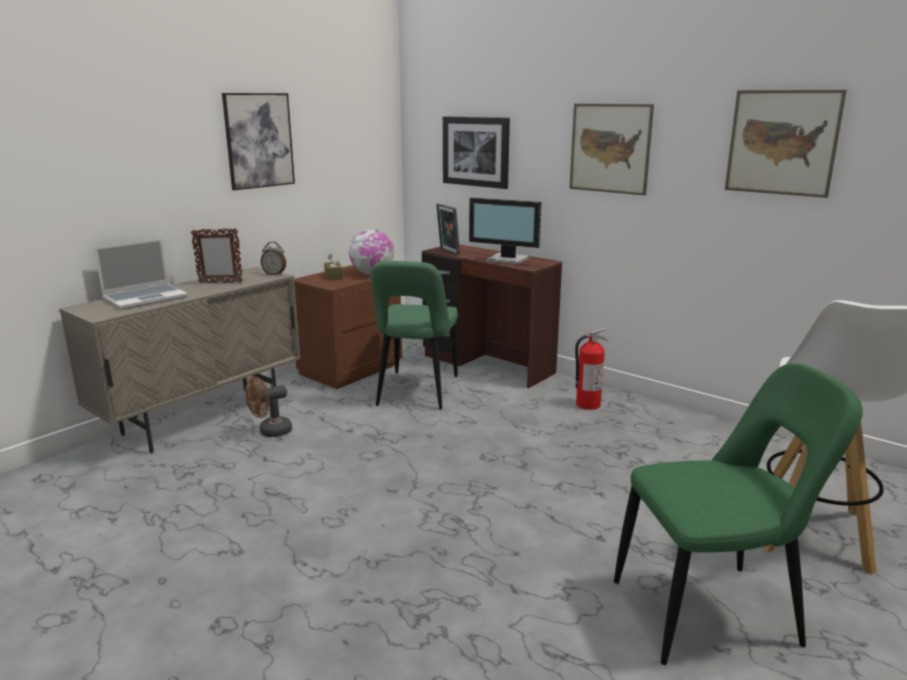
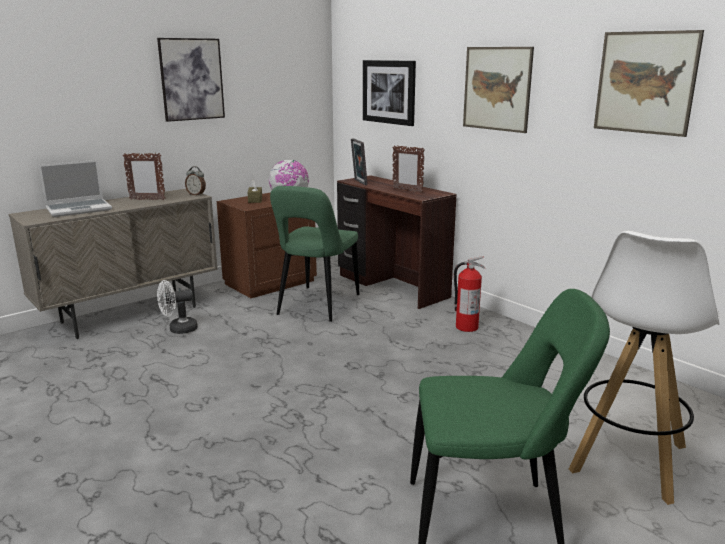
camera: 10 degrees right, 0 degrees up
(270, 432) = (178, 329): brown fan -> white fan
(508, 259) = (407, 190): monitor -> picture frame

